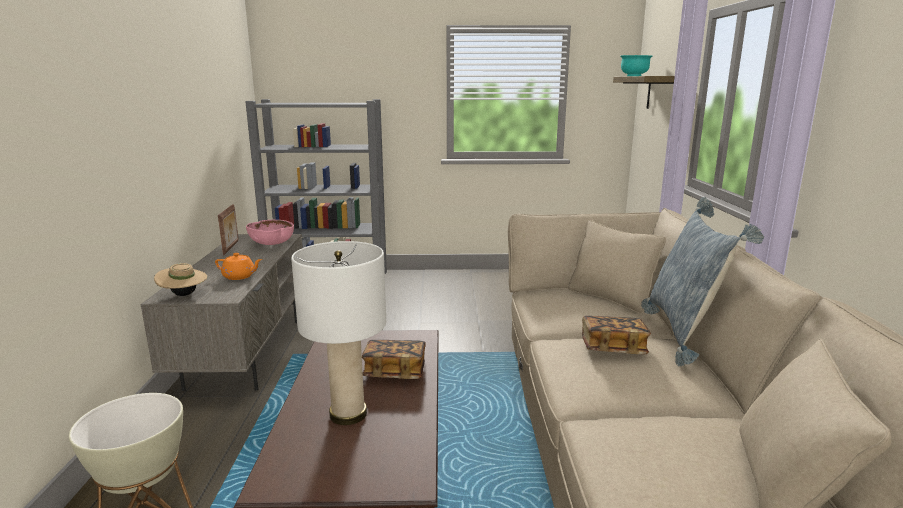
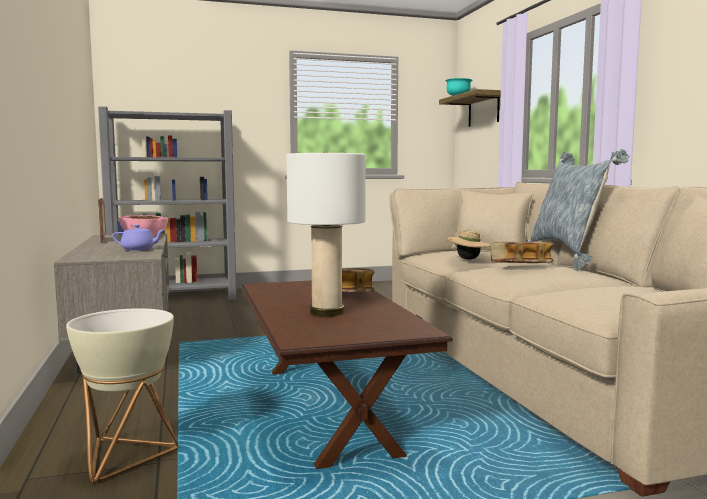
camera: 15 degrees left, 10 degrees down
(184, 295) = (94, 257): beige hat -> beige hat (468, 259)
(239, 276) = (139, 249): orange teapot -> purple teapot

